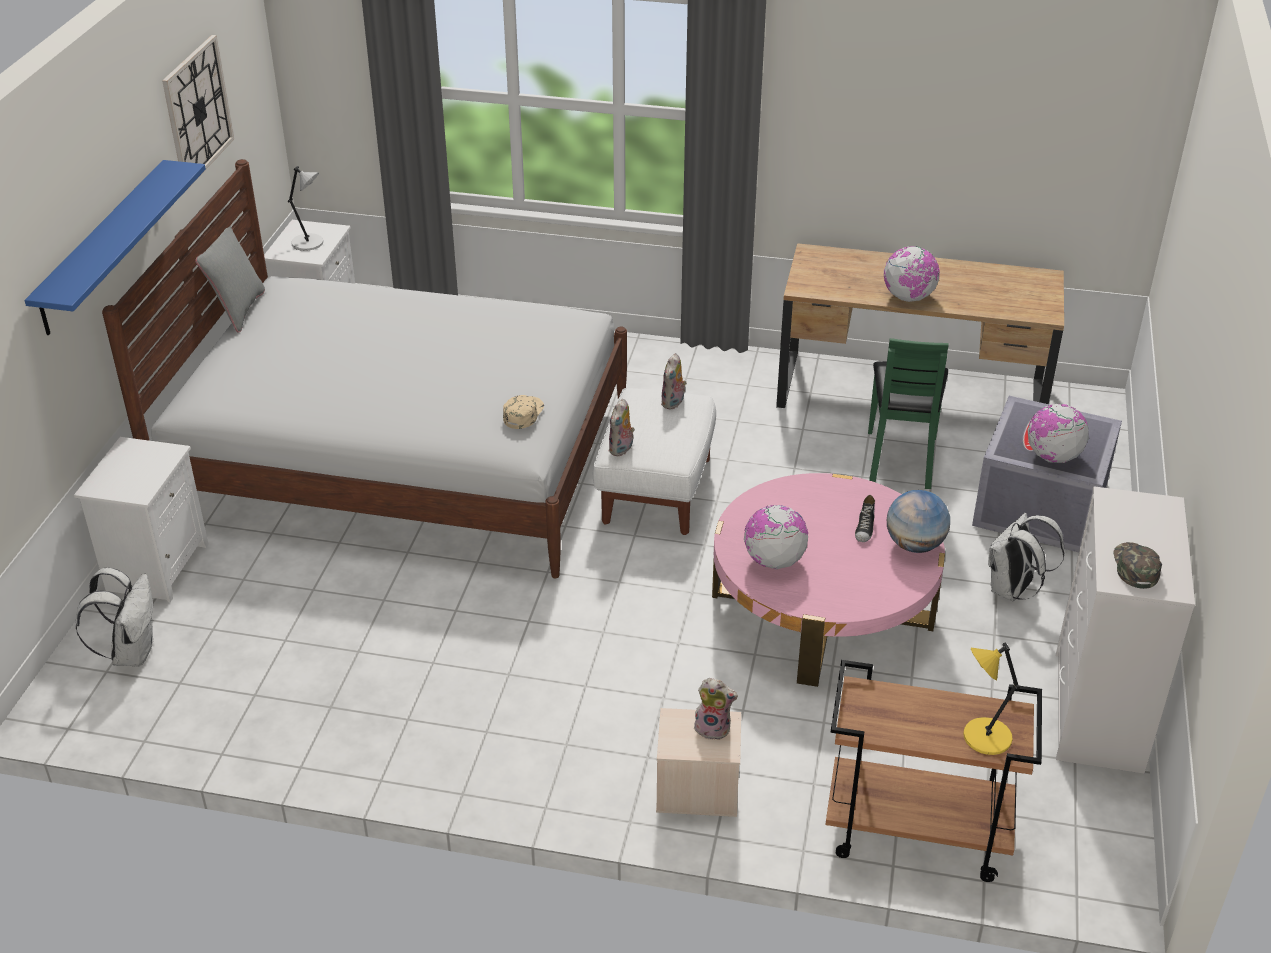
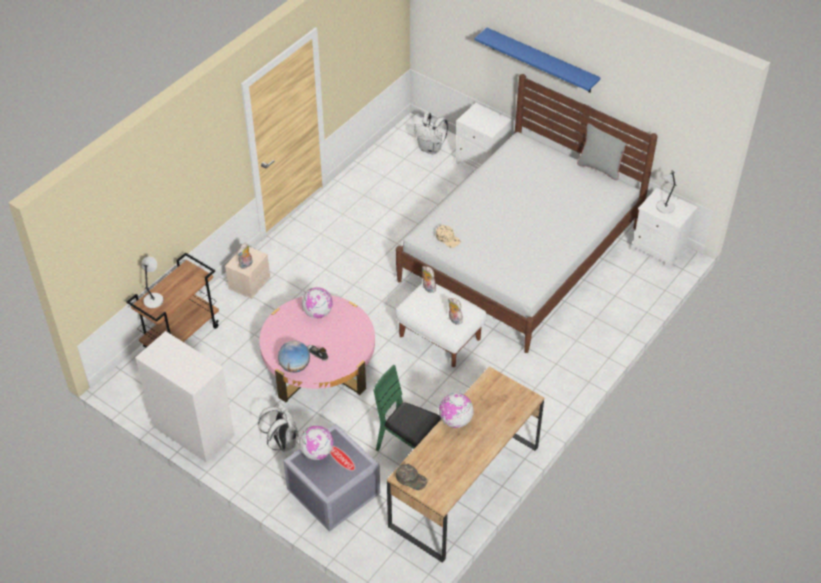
camera: 115 degrees right, 10 degrees up
(197, 111) = (640, 89): wall clock -> none
(984, 738) = (153, 299): yellow table lamp -> grey table lamp
(1134, 567) = (167, 350): green cap -> green cap (411, 479)

